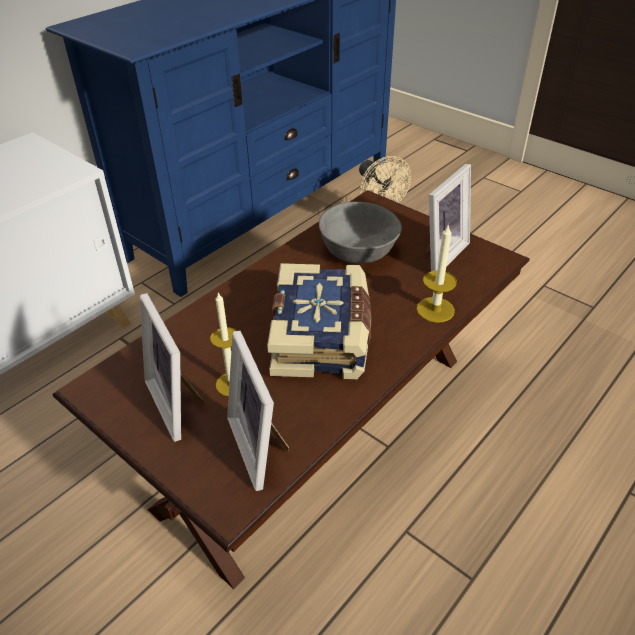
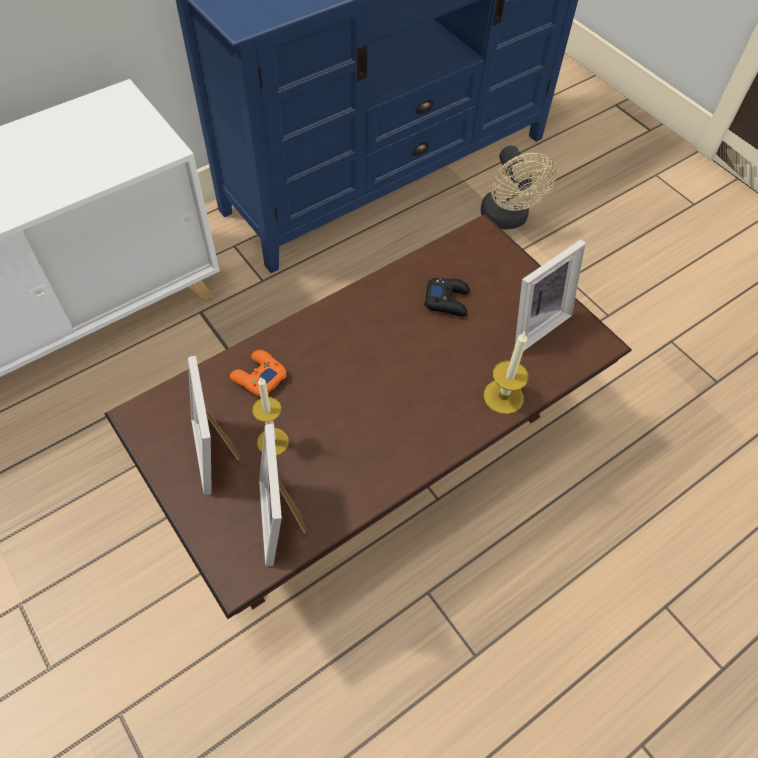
camera: 10 degrees right, 15 degrees up
(202, 336) = (258, 377): none -> orange game controller
(322, 336) = (377, 405): book -> none
(359, 251) = (447, 300): grey bowl -> black game controller

